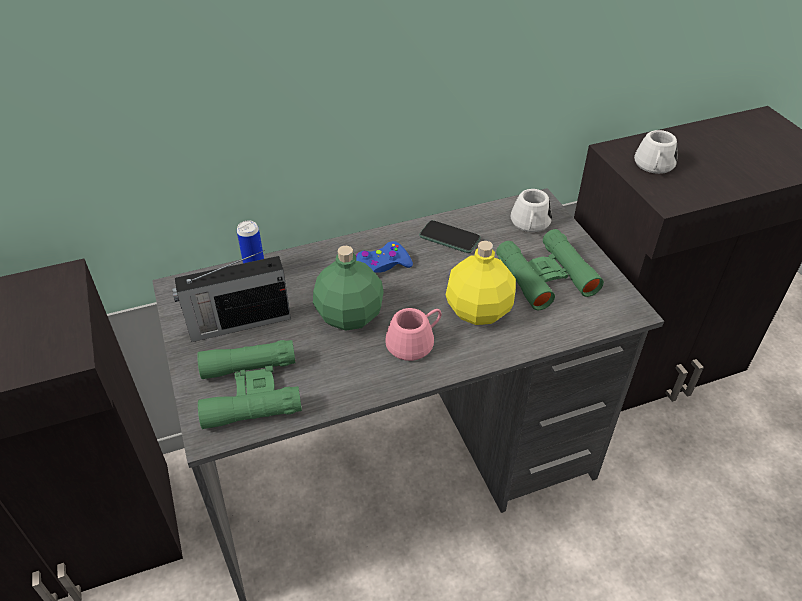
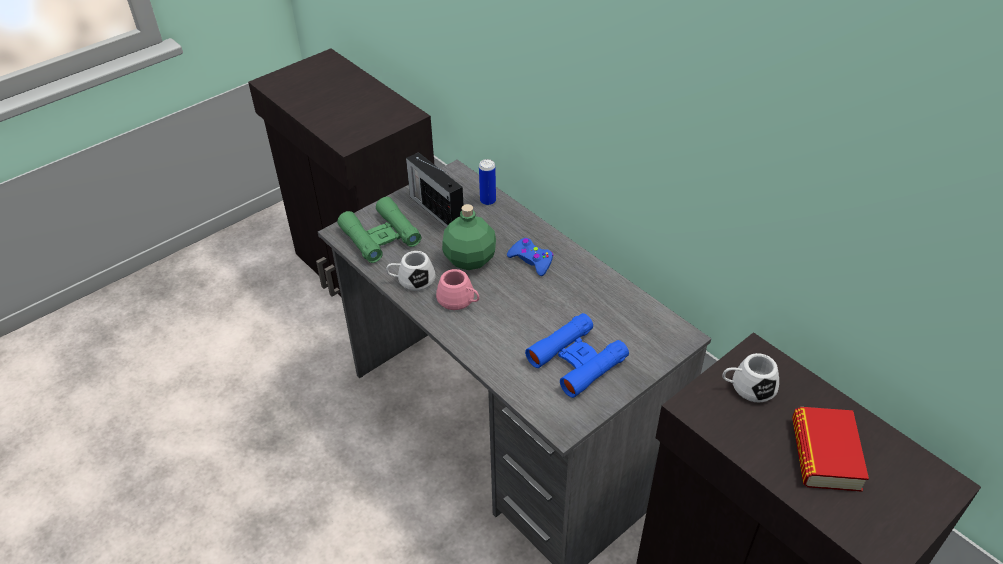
camera: 70 degrees right, 0 degrees up
(449, 237) = (591, 289): phone -> none
(478, 310) = (512, 327): yellow bottle -> none
(529, 225) = (643, 336): white mug -> white mug (411, 280)
(546, 276) = (576, 360): green binoculars -> blue binoculars
(732, 154) = (825, 454): none -> book

